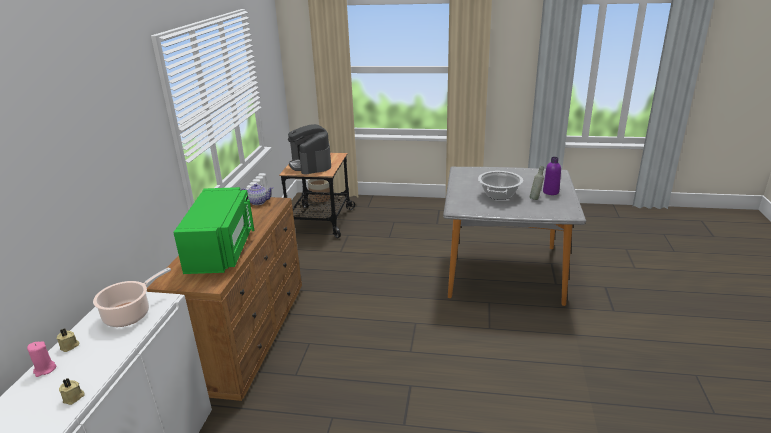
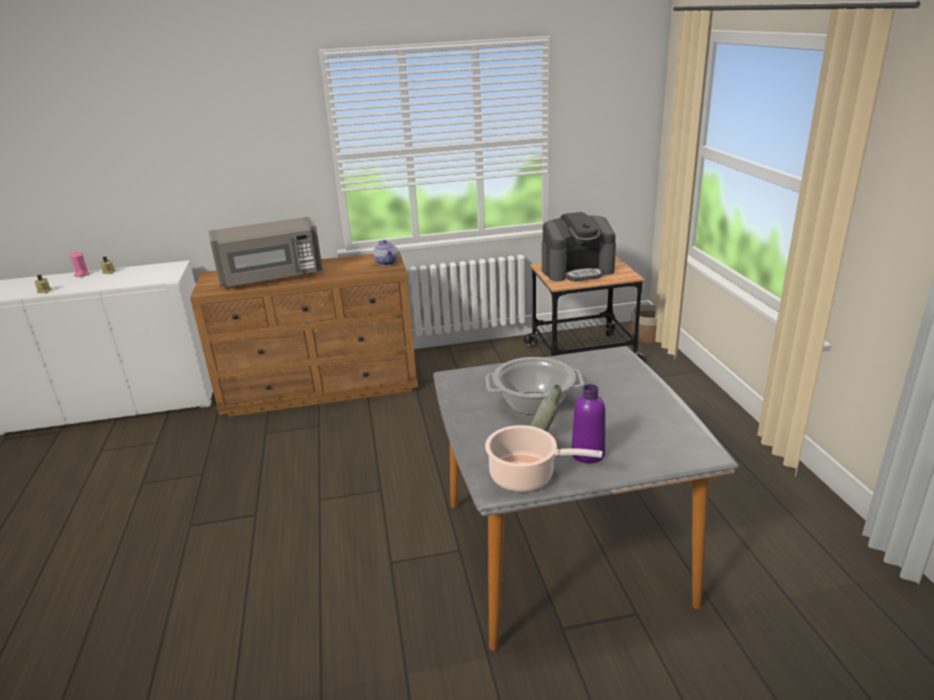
camera: 70 degrees right, 0 degrees up
(130, 314) = (149, 275): cooking pot -> cooking pot (526, 476)
(222, 250) = (271, 277): green microwave -> grey microwave
(311, 164) = (577, 270): coffee machine -> coffee machine turned 150 degrees counterclockwise

